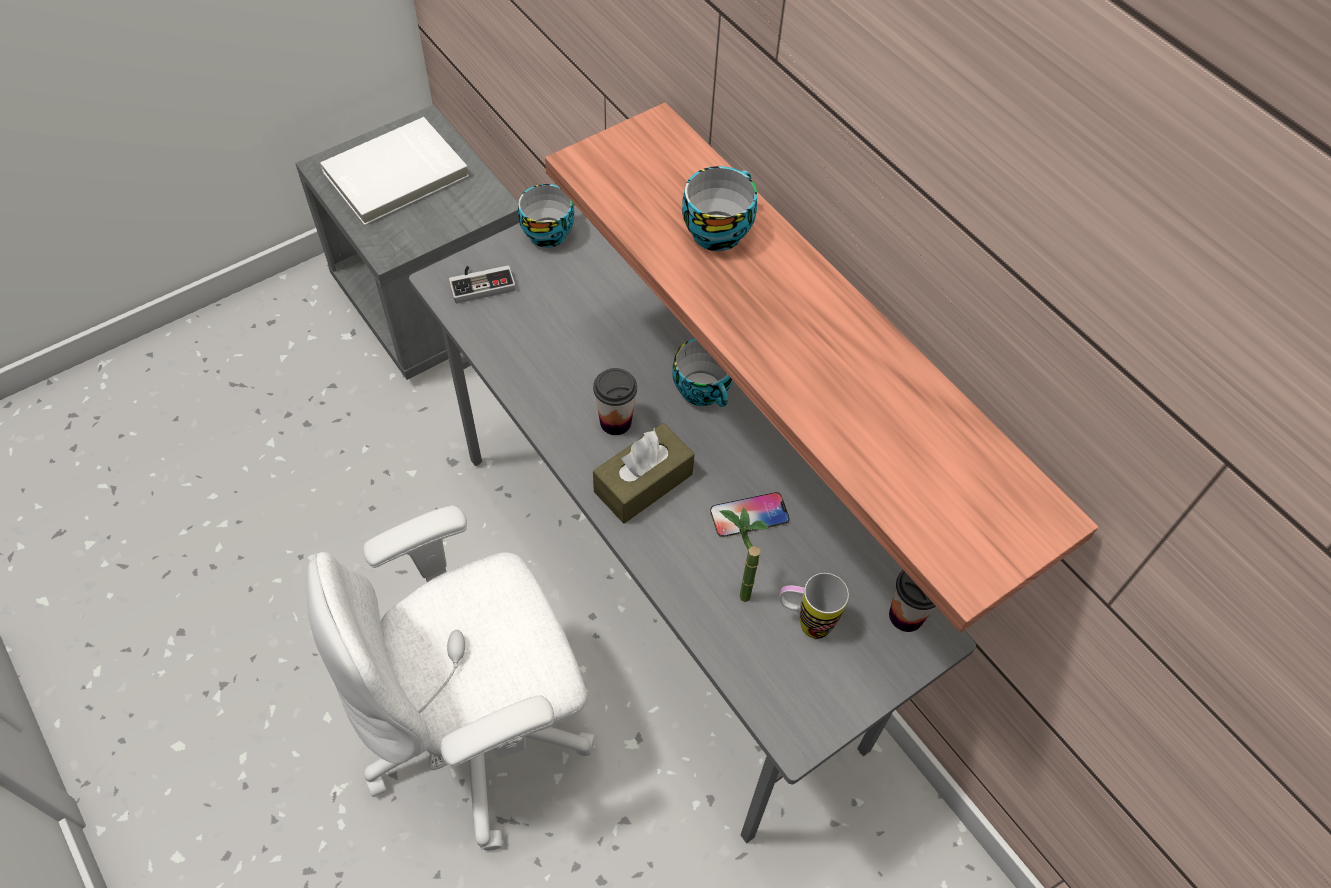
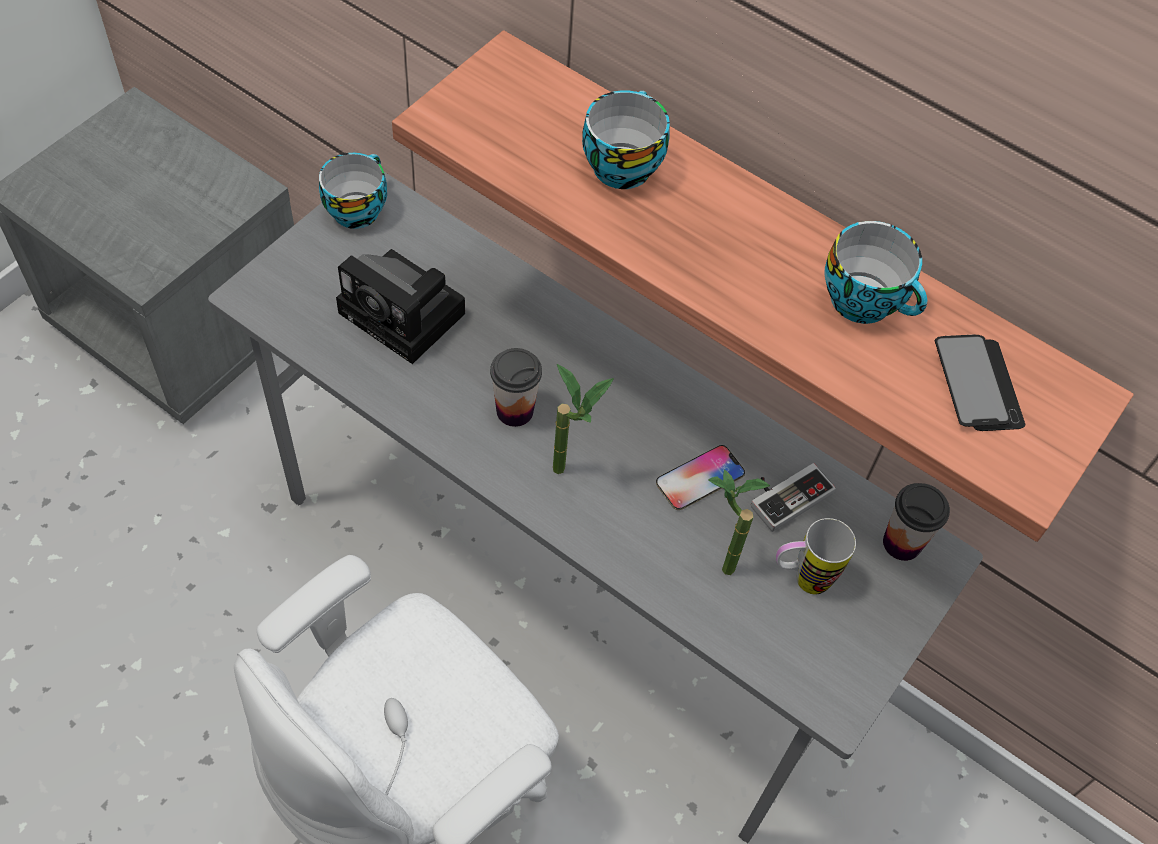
camera: 20 degrees left, 0 degrees up
(397, 175) = (120, 181): white book -> none
(481, 282) = (299, 286): game controller -> game controller (786, 494)
(557, 325) = (407, 315): none -> camera
(643, 483) = (571, 472): brown tissue box -> potted plant
(704, 391) = (600, 351): cup -> cup (866, 300)
(954, 483) = (977, 385): none -> phone

